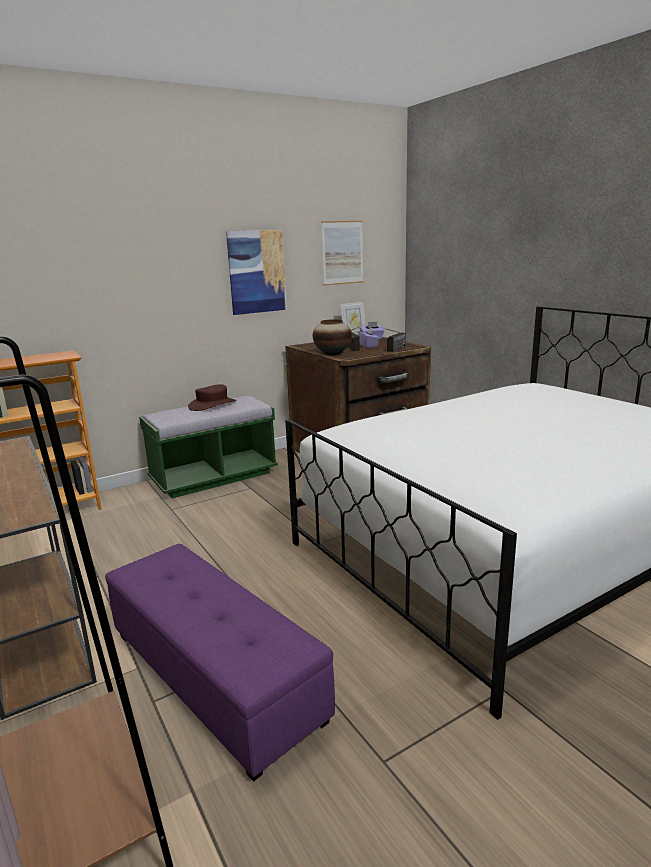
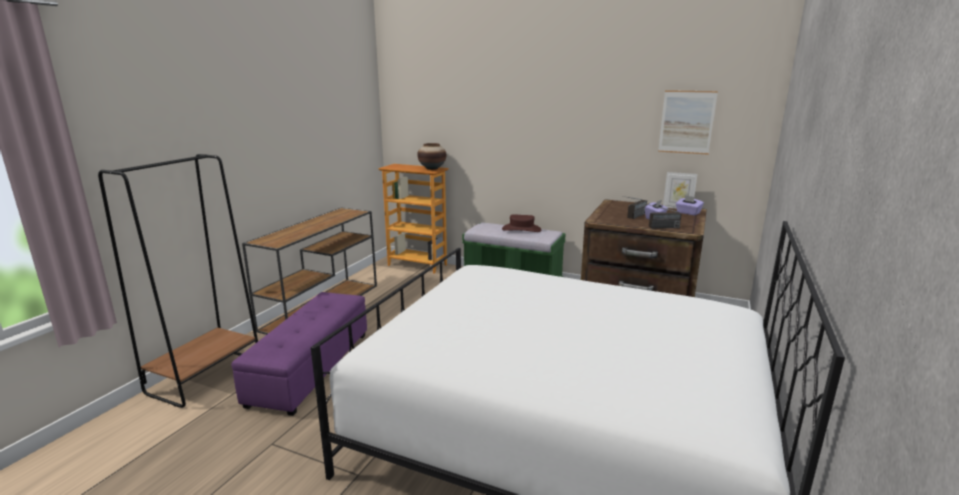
camera: 55 degrees right, 0 degrees up
(256, 272) = (589, 131): picture -> none
(332, 354) = (604, 215): vase -> vase (432, 168)

